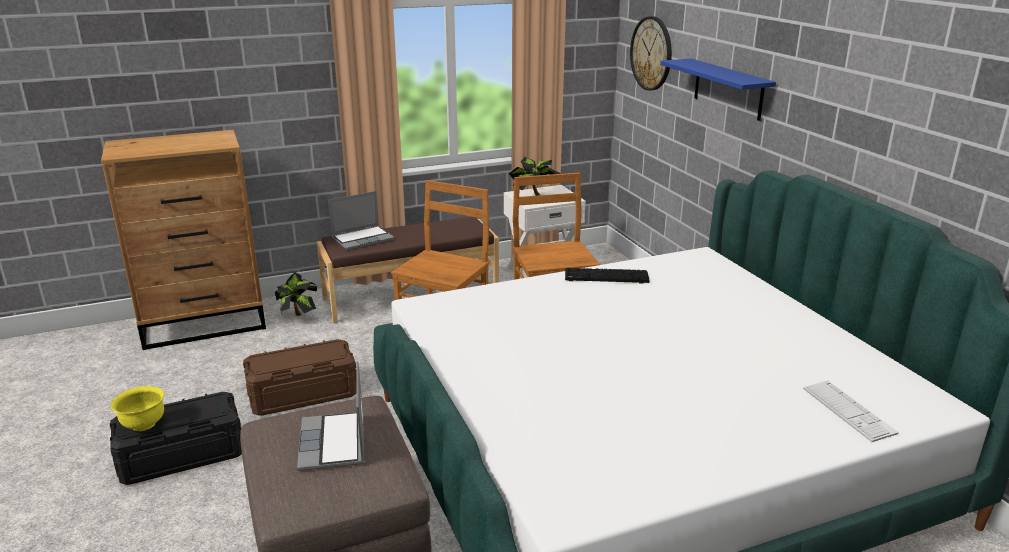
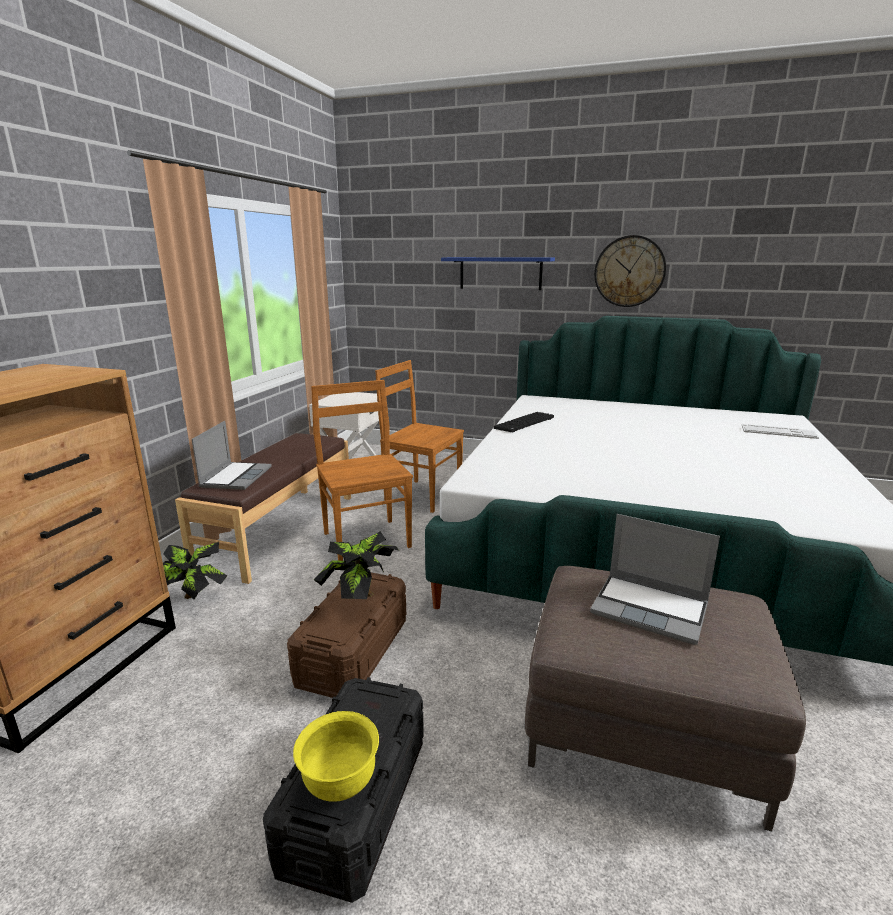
camera: 50 degrees left, 5 degrees down
(532, 196) = (341, 401): potted plant -> potted plant (360, 598)
(651, 53) = (395, 262): wall clock -> wall clock (629, 271)

